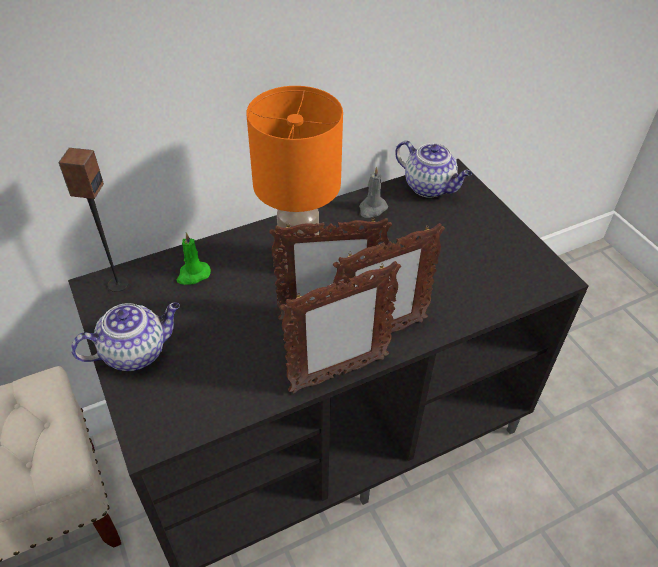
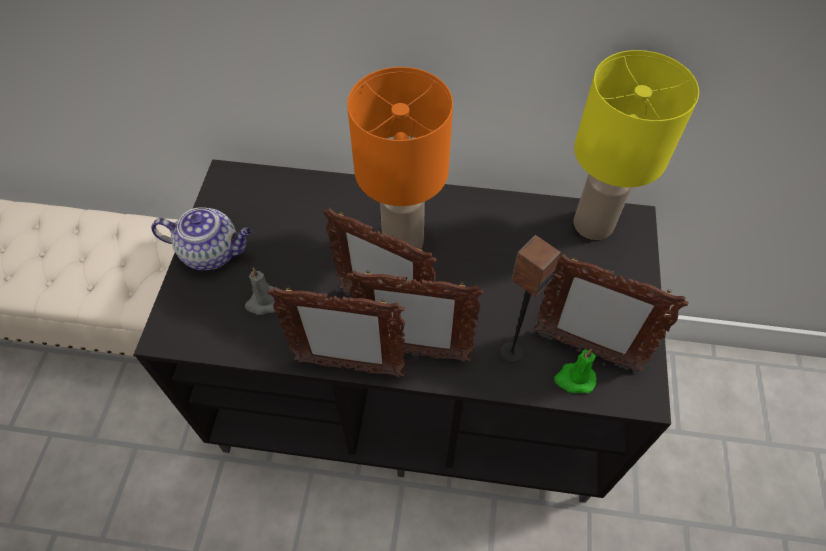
camera: 35 degrees right, 10 degrees up
(117, 284) = (244, 183): speaker -> speaker (511, 352)
(193, 275) = (306, 205): green candle -> green candle (574, 379)
(372, 209) = (515, 219): grey candle -> grey candle (264, 302)
(430, 187) = (594, 224): teapot -> yellow table lamp
(496, 269) = (585, 349): none -> picture frame

